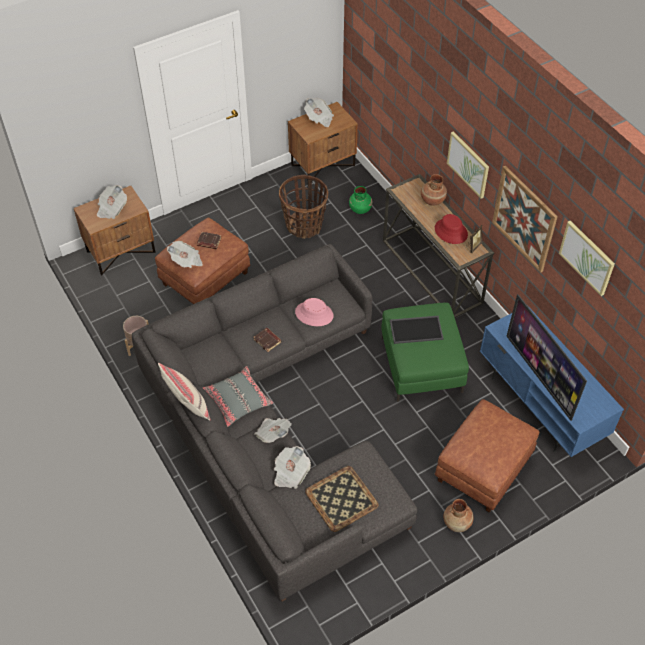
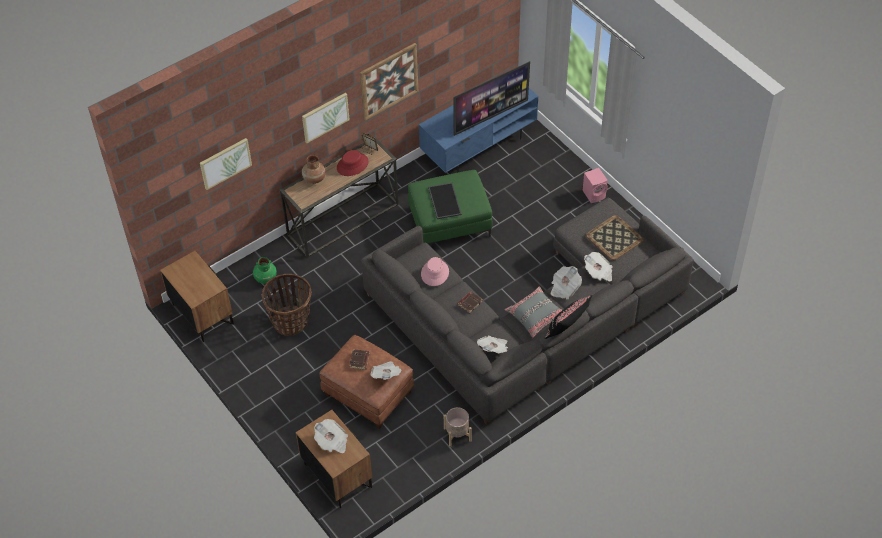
camera: 95 degrees left, 0 degrees up
(187, 406) = (566, 330): beige pillow -> black pillow
(319, 118) = (188, 282): newspaper -> newspaper (493, 349)
(457, 523) = (594, 194): brown vase -> pink speaker
(483, 469) = (545, 180): brown ottoman -> none
(587, 257) = (446, 33): picture -> picture (225, 163)

